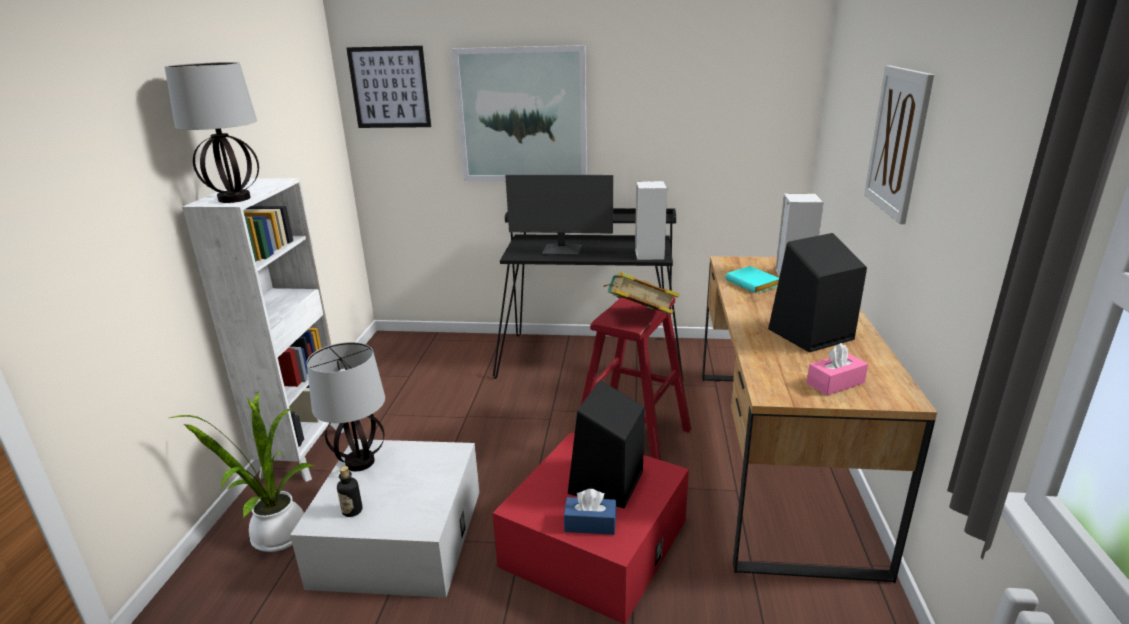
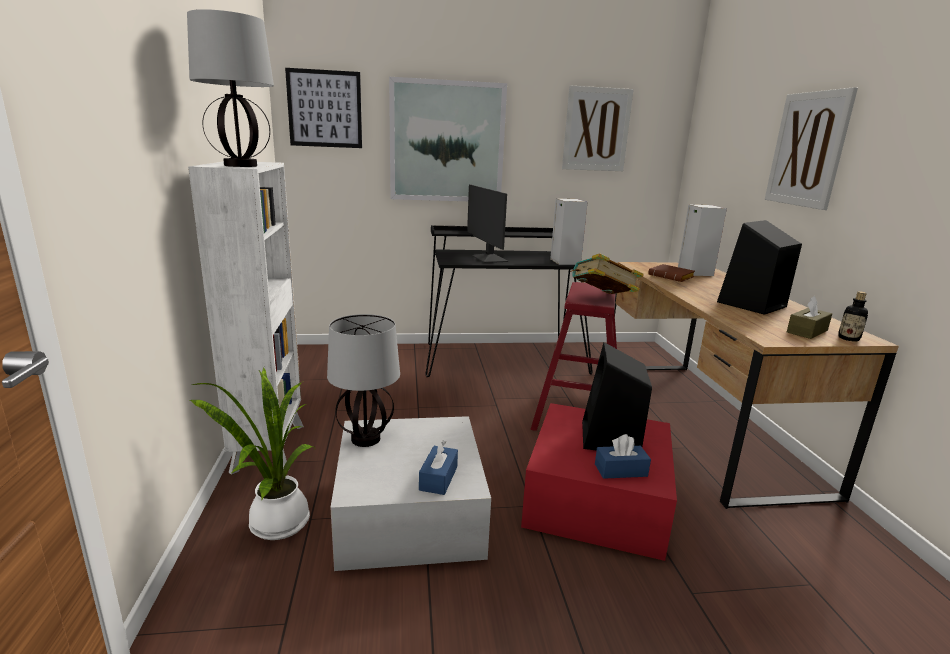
camera: 15 degrees left, 5 degrees down
(352, 511) = (385, 480): bottle -> bottle (848, 338)
(402, 514) = (438, 478): none -> blue tissue box
(562, 250) = (488, 259): monitor -> monitor turned 75 degrees clockwise
(699, 91) = (596, 129): none -> picture
(754, 284) = (672, 277): turquoise book -> brown book
(835, 383) = (807, 331): pink tissue box -> brown tissue box

